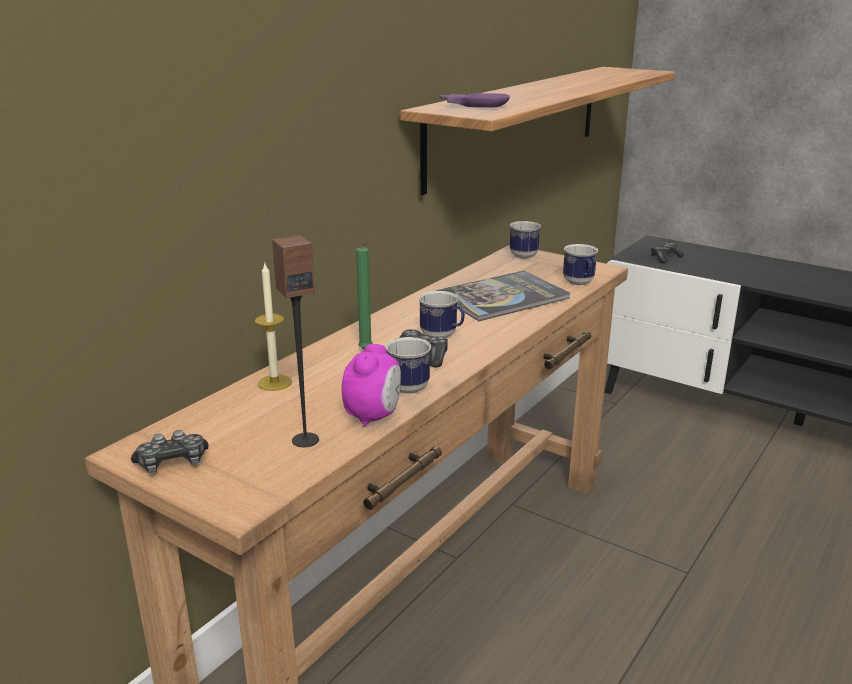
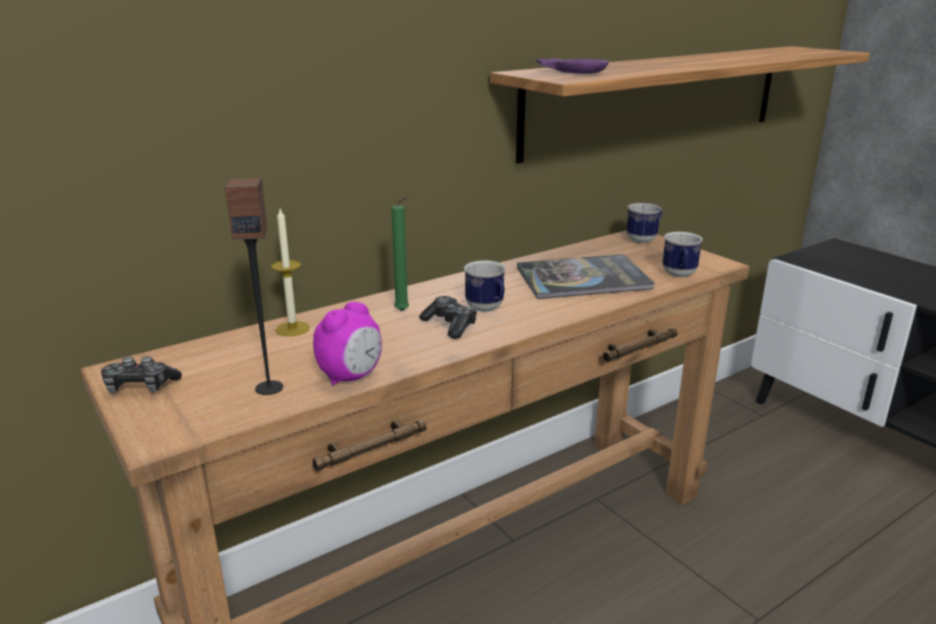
camera: 20 degrees right, 0 degrees up
(409, 385) = (413, 351): mug -> none
(665, 258) = (839, 264): game controller -> none

